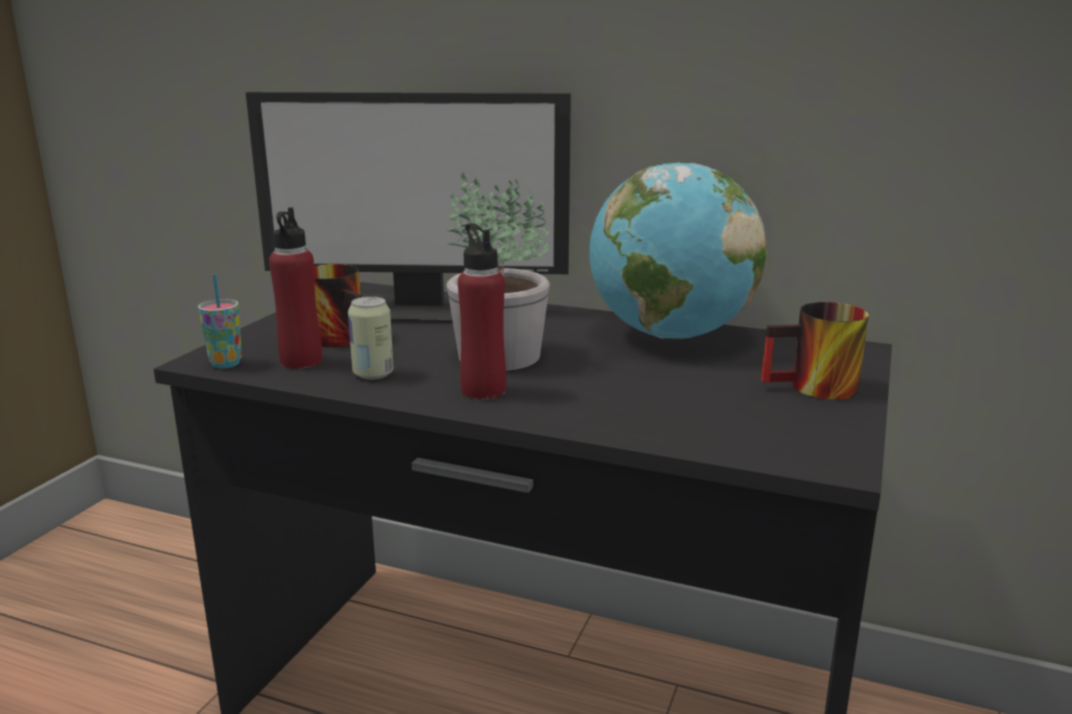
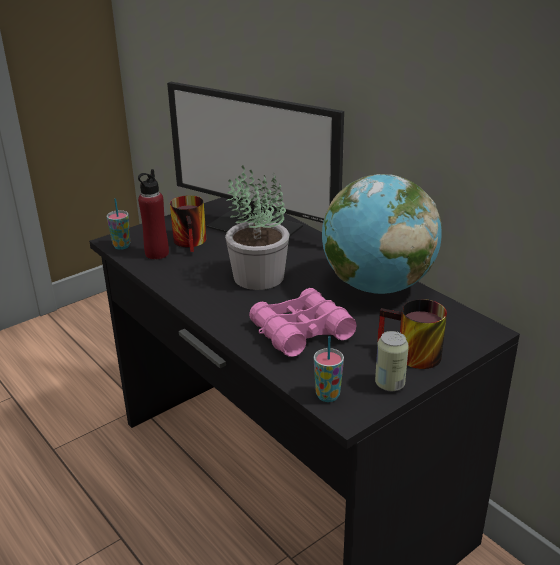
camera: 30 degrees right, 10 degrees up
(373, 374) = (181, 273): can -> can (389, 384)
(483, 390) = (222, 301): red bottle -> none
(645, 398) = (301, 332): none -> pink binoculars
(784, 453) = (327, 395): none -> cup

